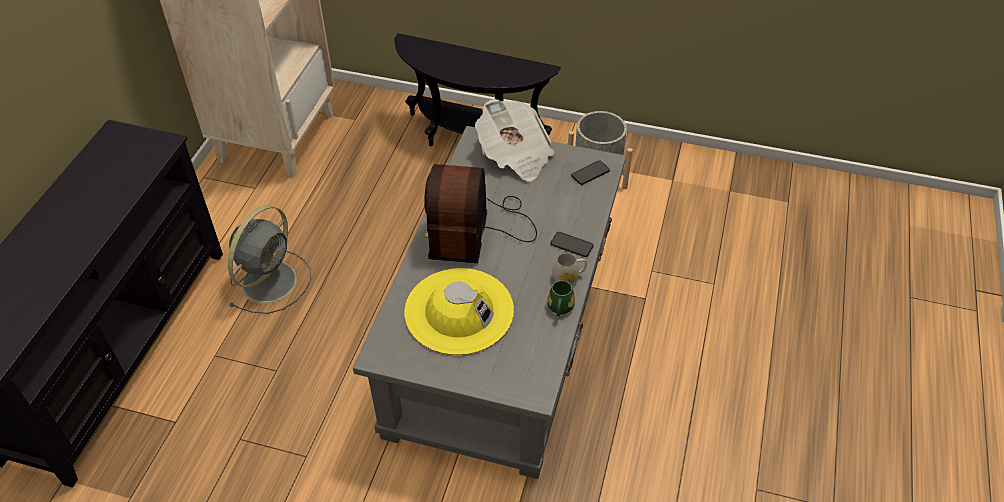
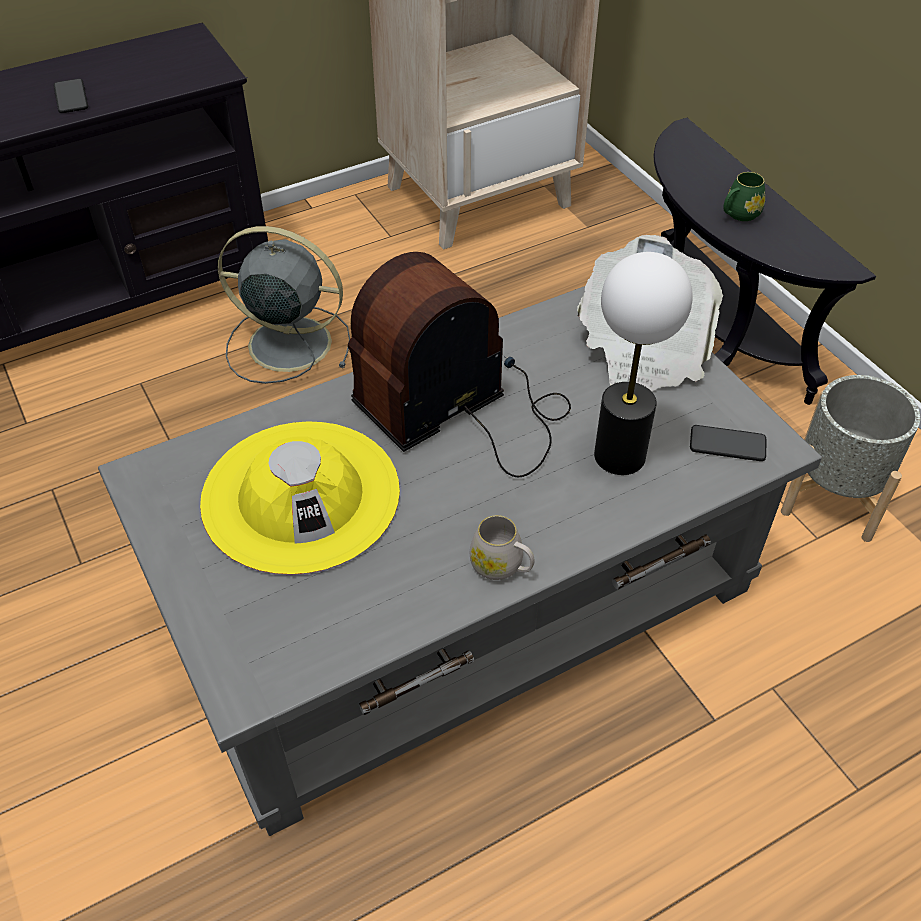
camera: 45 degrees right, 0 degrees up
(270, 280) = (286, 343): grey fan -> grey fan turned 150 degrees counterclockwise
(559, 205) = (620, 456): none -> table lamp
(560, 309) = (431, 601): green mug -> green mug (738, 214)
(571, 245) = (566, 525): phone -> phone (71, 97)

